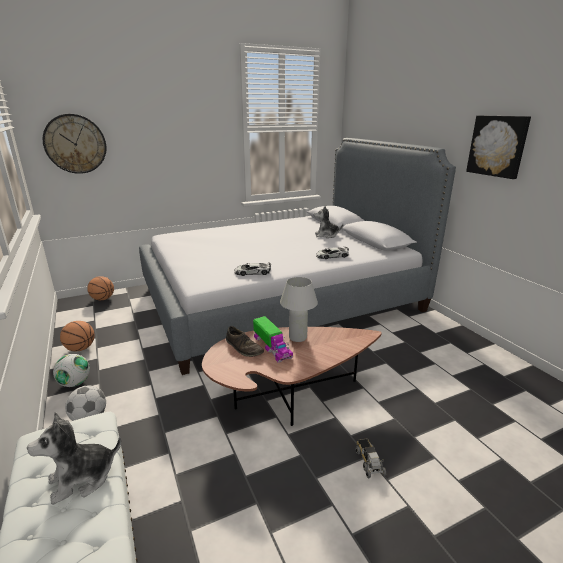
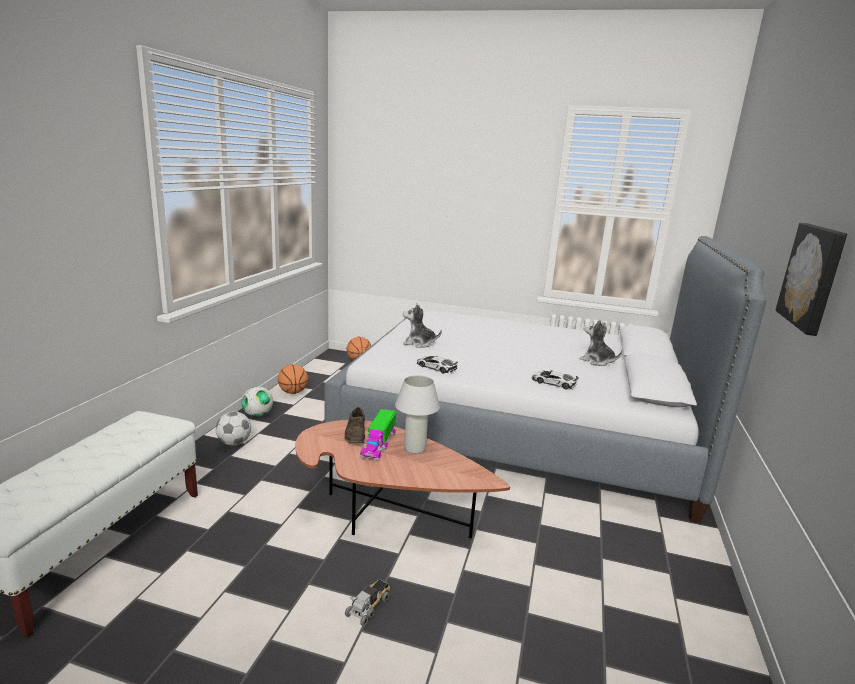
camera: 40 degrees right, 5 degrees down
(75, 144) = (373, 203): wall clock -> none
(82, 478) = (121, 447): plush toy -> plush toy (419, 343)

